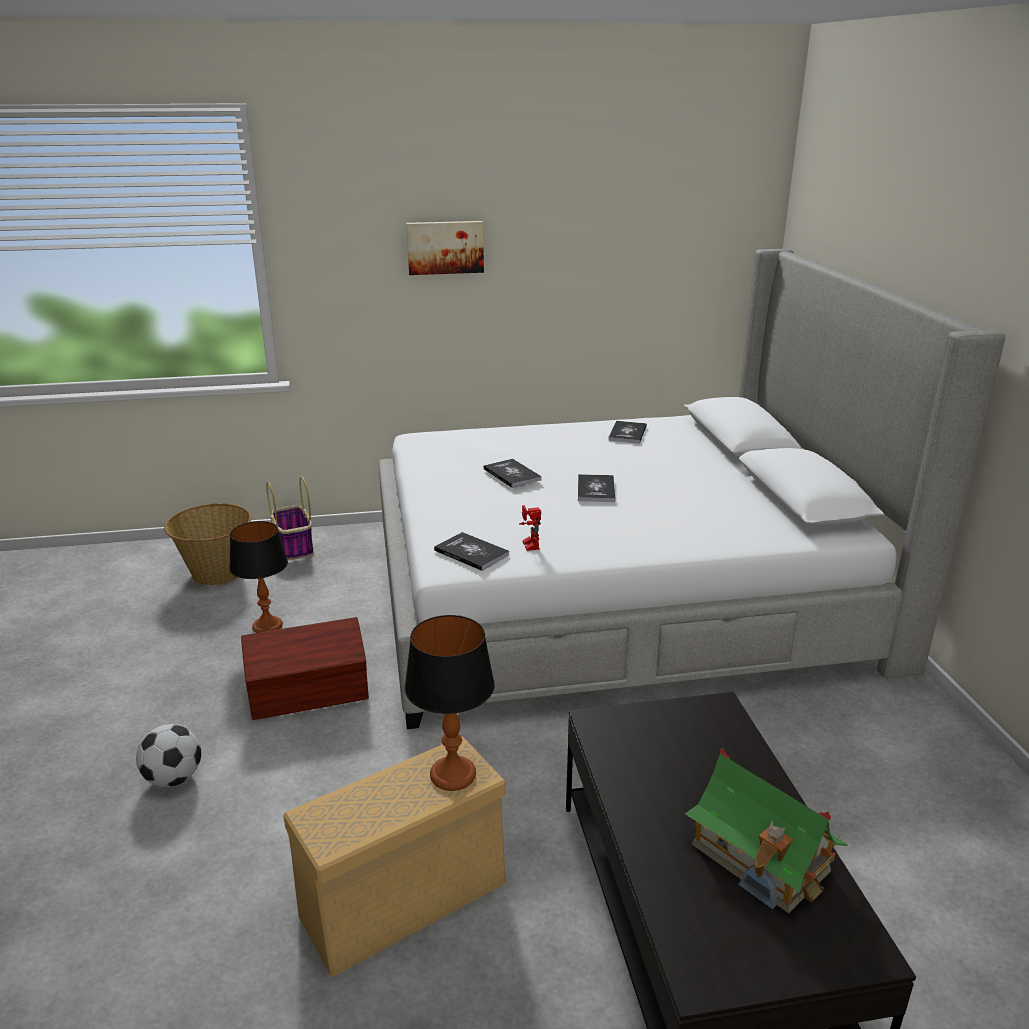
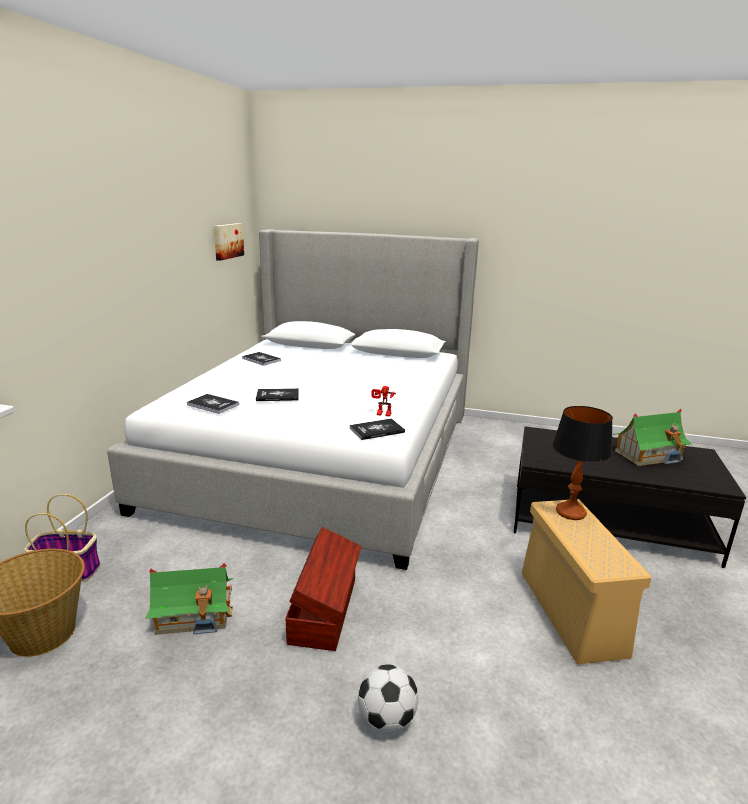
camera: 65 degrees left, 5 degrees down
(268, 626) = (194, 615): table lamp -> toy house
(445, 247) = (107, 242): picture -> picture (227, 241)
(596, 489) = (330, 383): book -> book (213, 405)

